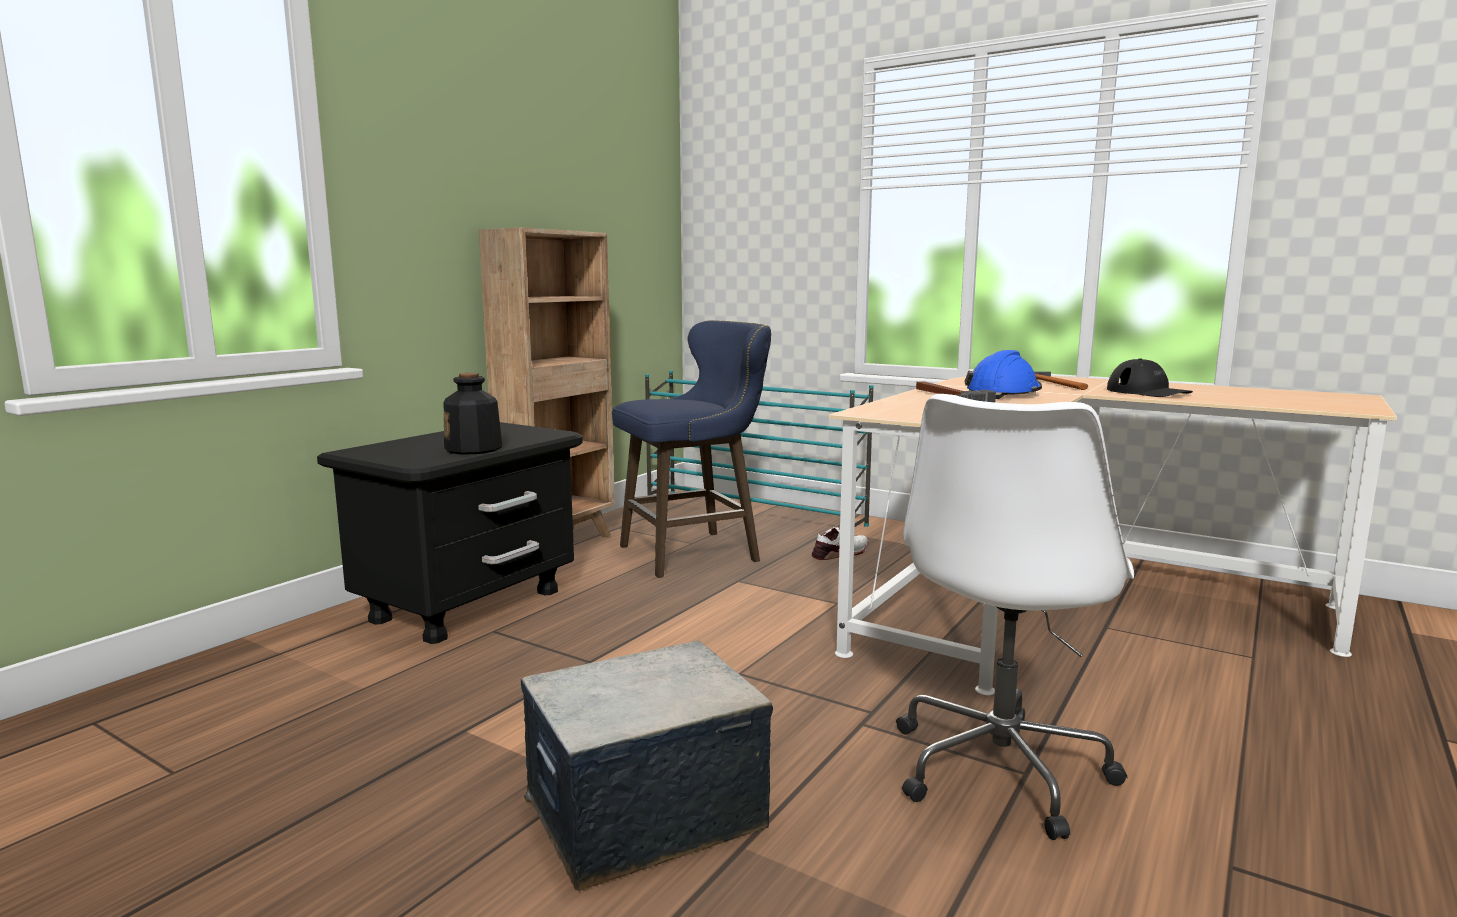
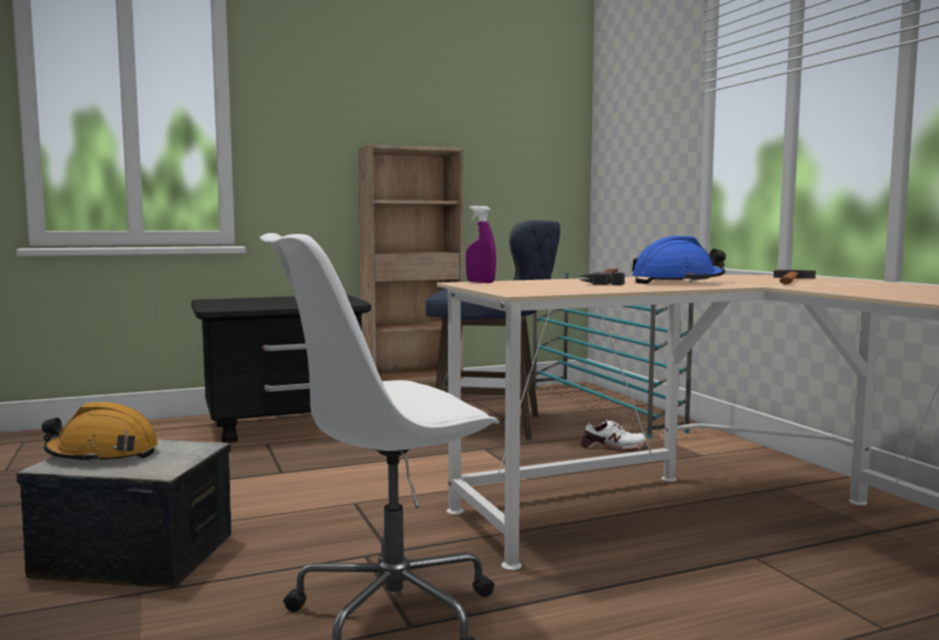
camera: 35 degrees right, 5 degrees down
(474, 449) = (269, 304): bottle -> none
(607, 696) = (103, 454): none -> orange hard hat
(869, 410) = (480, 282): none -> purple spray bottle
(1148, 392) = (855, 289): black cap -> none

